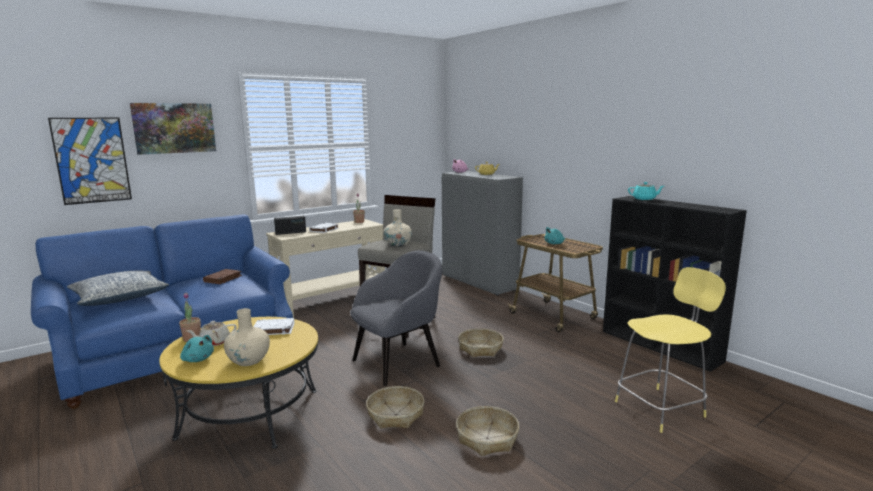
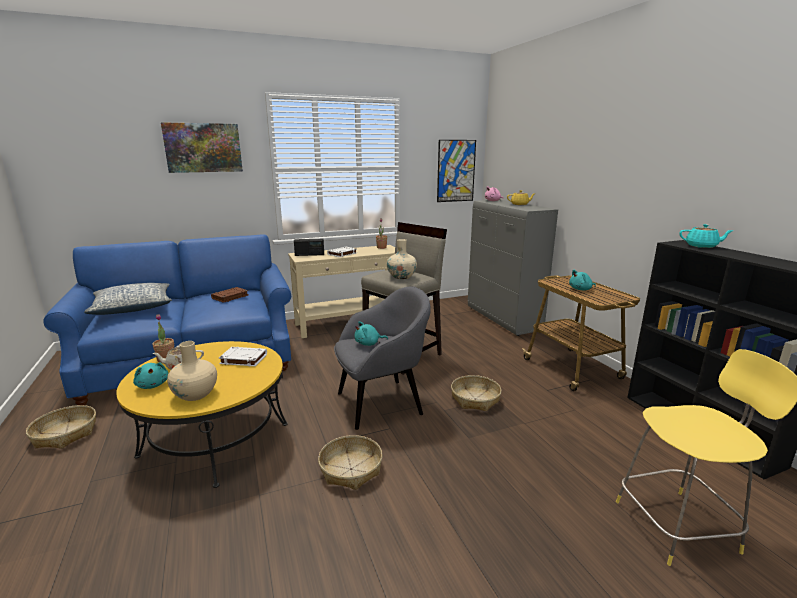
camera: 15 degrees right, 5 degrees up
(92, 160) = (128, 177): picture -> picture (456, 171)
(386, 305) = (369, 343): none -> turquoise plush toy
(487, 438) = (437, 523): basket -> basket (65, 434)

